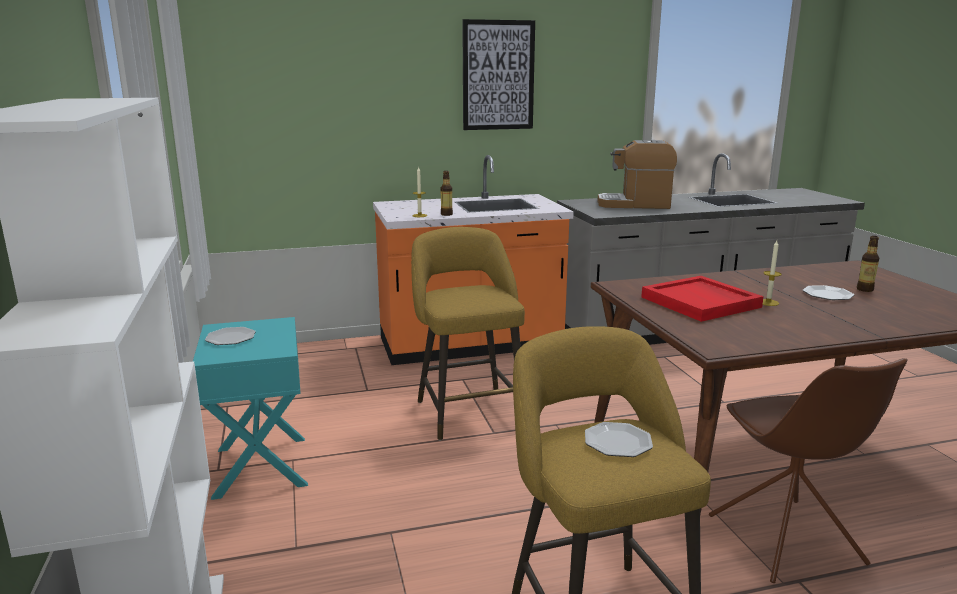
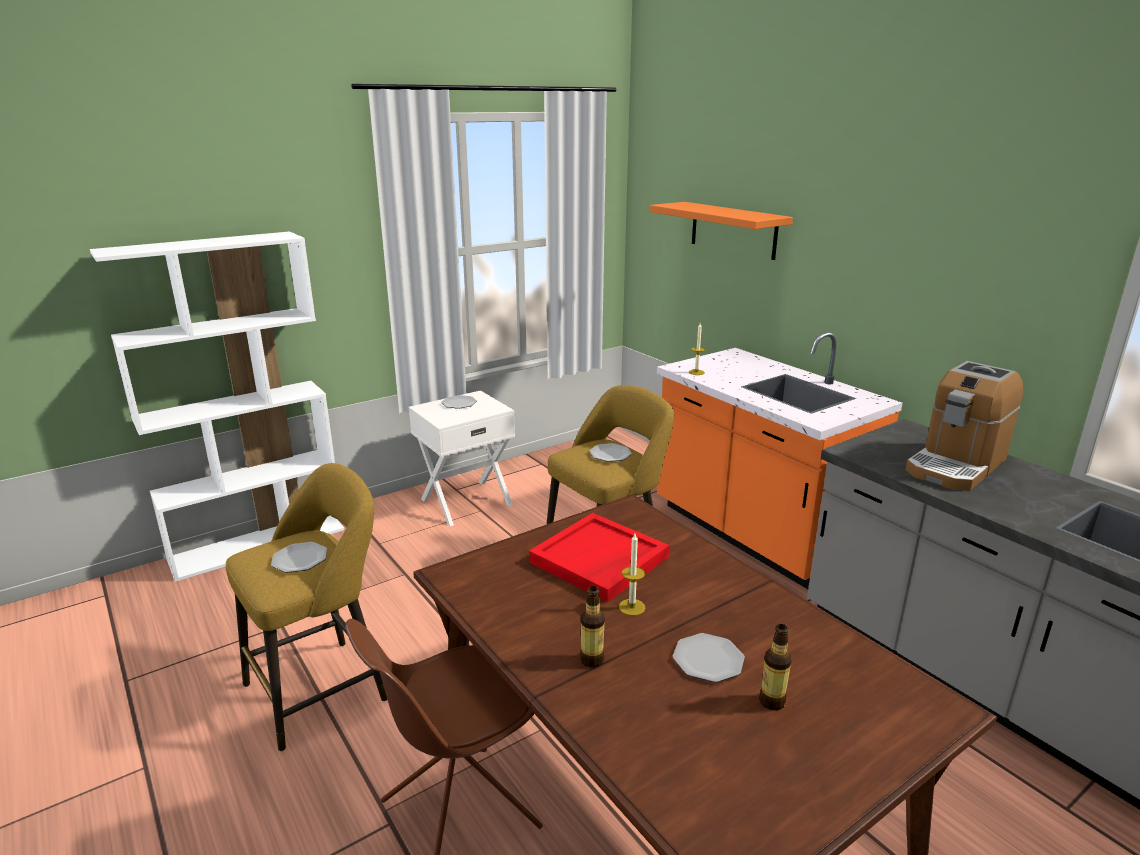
camera: 70 degrees right, 5 degrees up
(259, 467) = (466, 502): turquoise nightstand -> white nightstand
(345, 91) = (733, 230): none -> orange shelf
(446, 214) = (716, 380): bottle -> bottle (592, 660)
(470, 292) = (610, 454): none -> plate
(498, 75) = (882, 236): picture -> none
(634, 204) = (956, 465): coffee machine -> coffee machine turned 120 degrees counterclockwise

